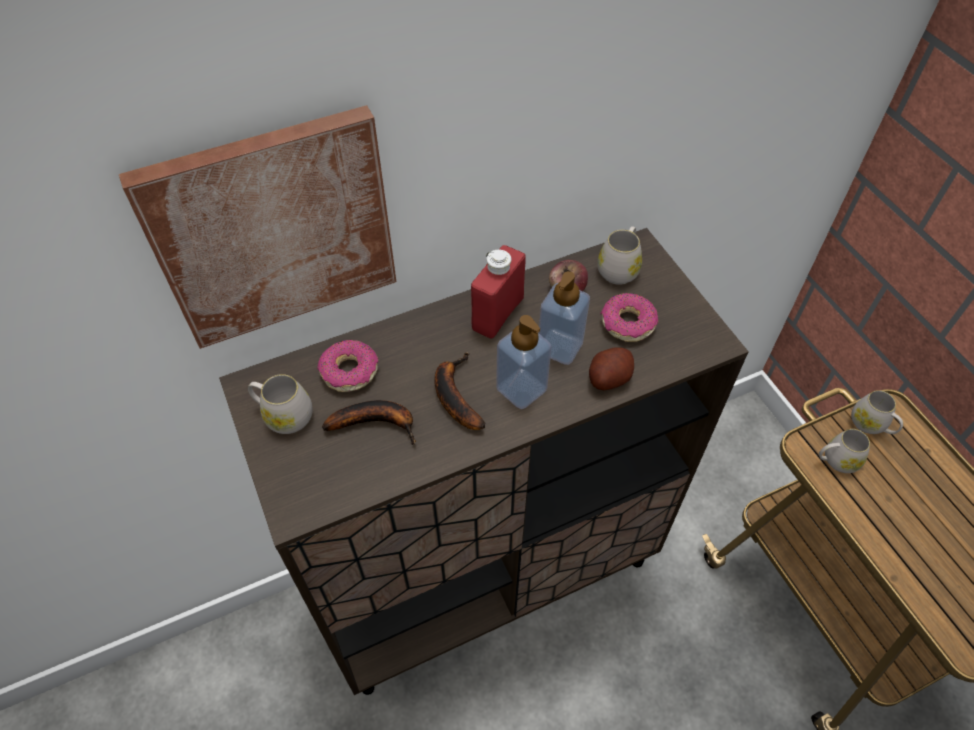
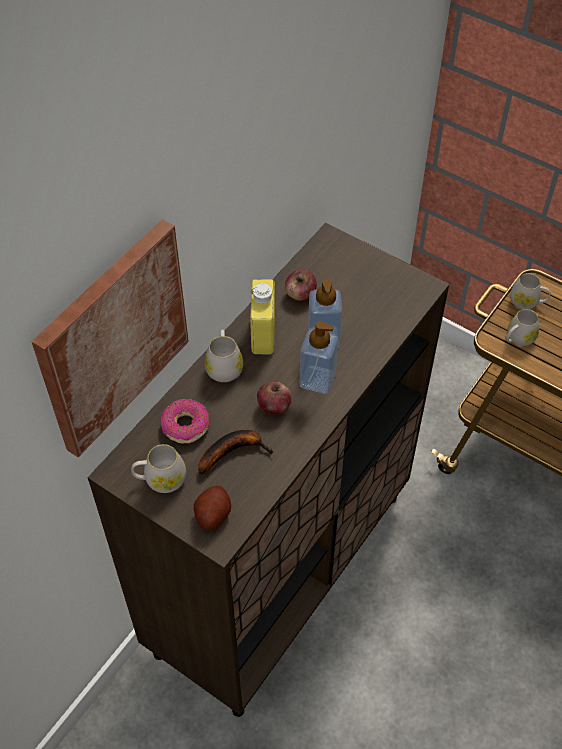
camera: 30 degrees left, 0 degrees up
(454, 395) = (274, 406): banana -> apple
(497, 314) = (263, 334): red bottle -> yellow bottle
(609, 378) = (371, 344): potato -> potato (212, 514)
(619, 268) = (327, 261): white mug -> white mug (224, 366)
(627, 323) = (358, 300): donut -> none

